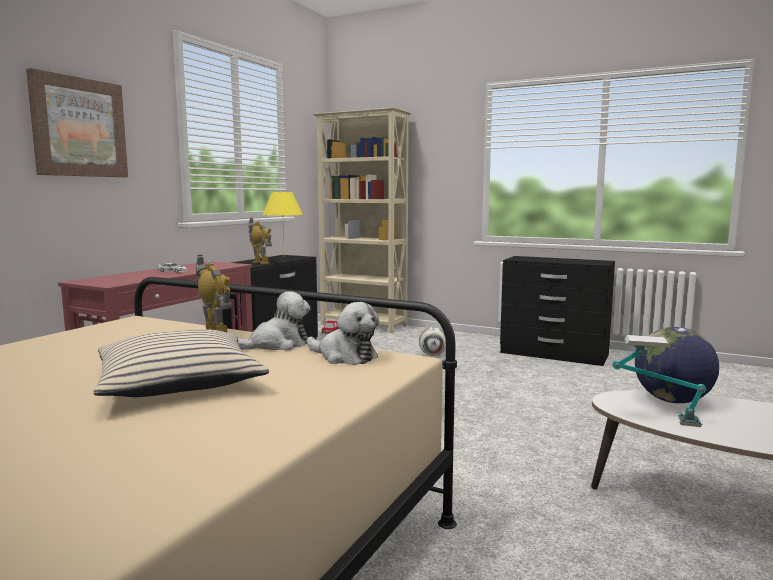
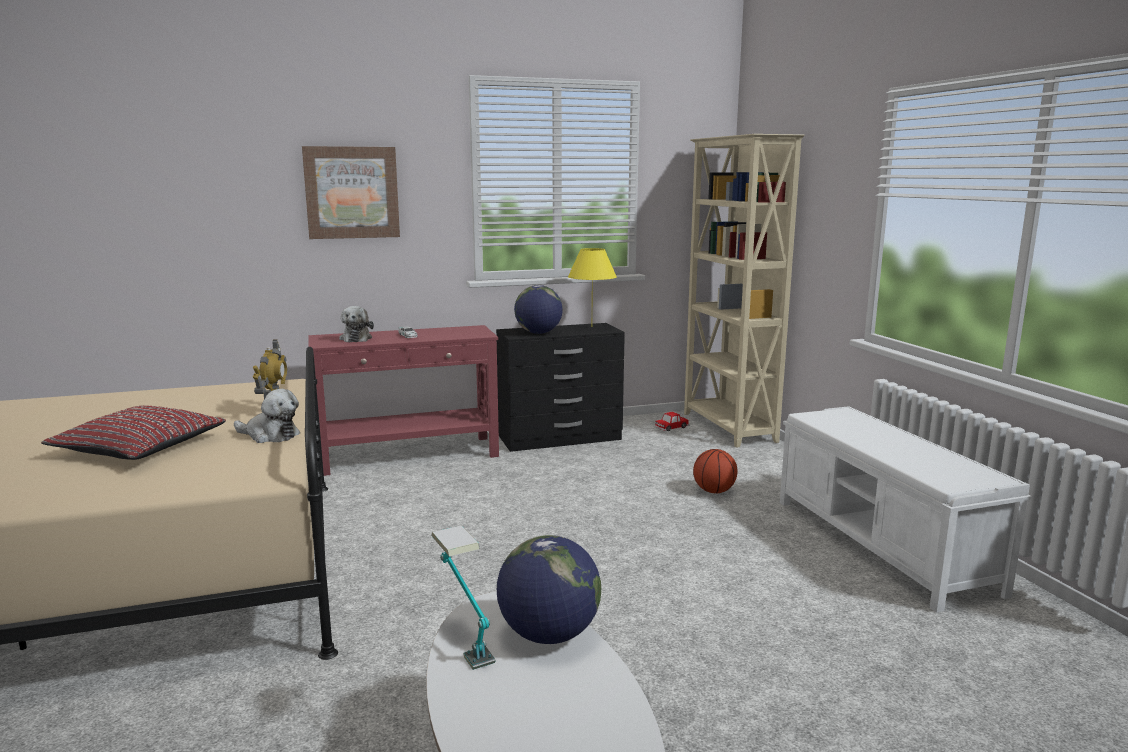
camera: 45 degrees right, 5 degrees up
(179, 381) = (141, 447): beige pillow -> red pillow
(260, 262) = (538, 333): toy robot -> globe
(344, 356) = (261, 461): plush toy -> plush toy (356, 338)
(433, 355) = (713, 491): football -> basketball
(554, 354) = (882, 545): black dresser -> white bench

